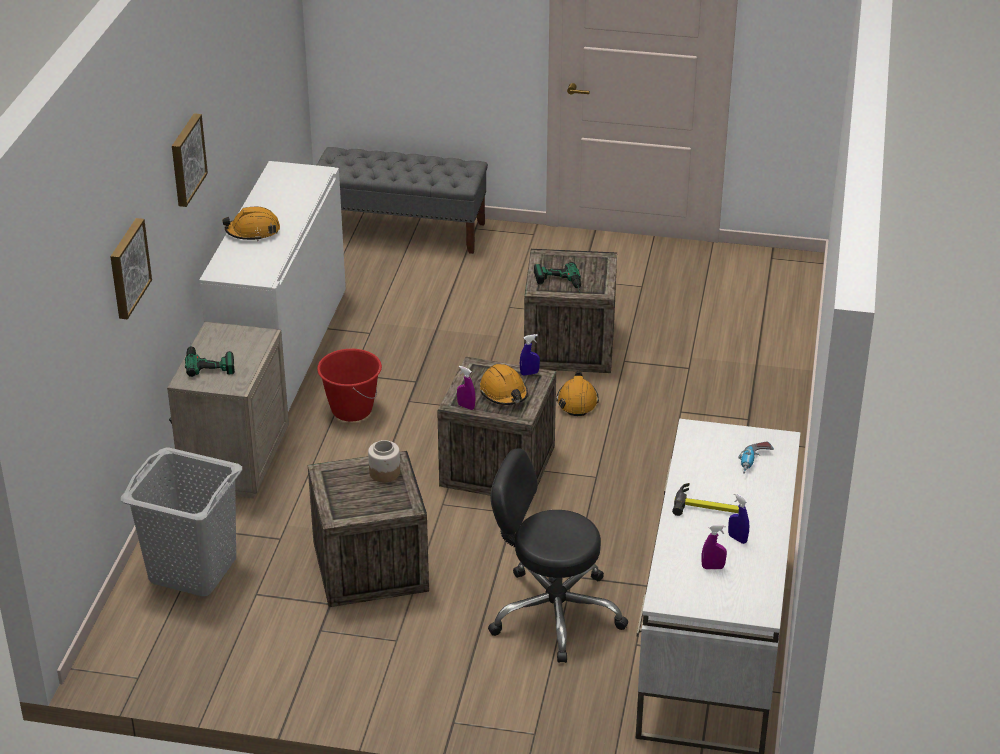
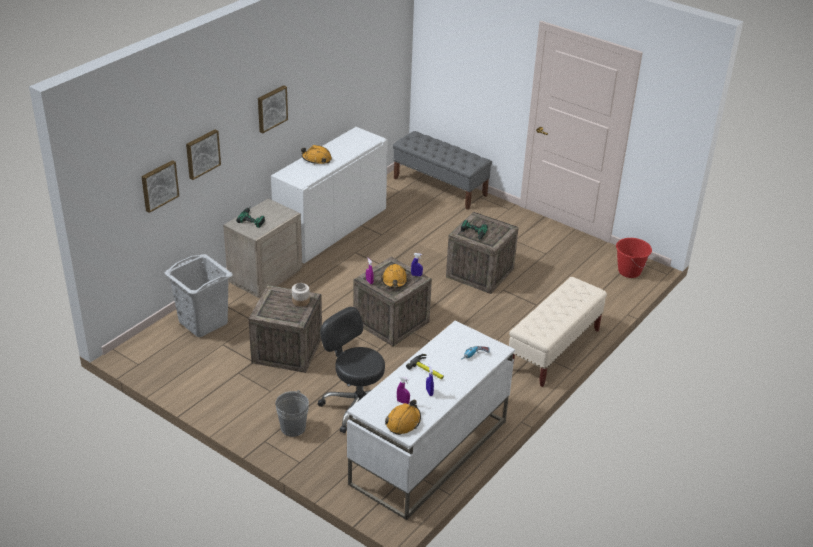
camera: 25 degrees right, 0 degrees up
(90, 344) = (159, 185): none -> picture
(351, 410) = (340, 270): red bucket -> red bucket (629, 272)
(480, 684) = (293, 428): none -> grey bucket
(577, 401) = (460, 302): orange hard hat -> orange hard hat (403, 422)
(766, 427) = (553, 350): none -> beige bench

